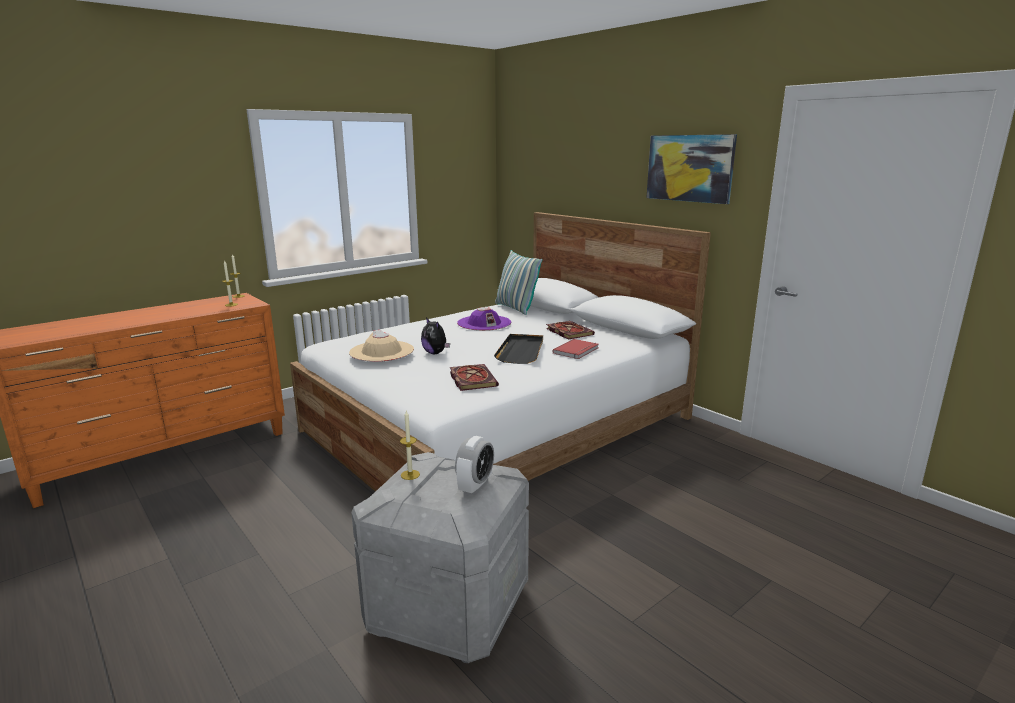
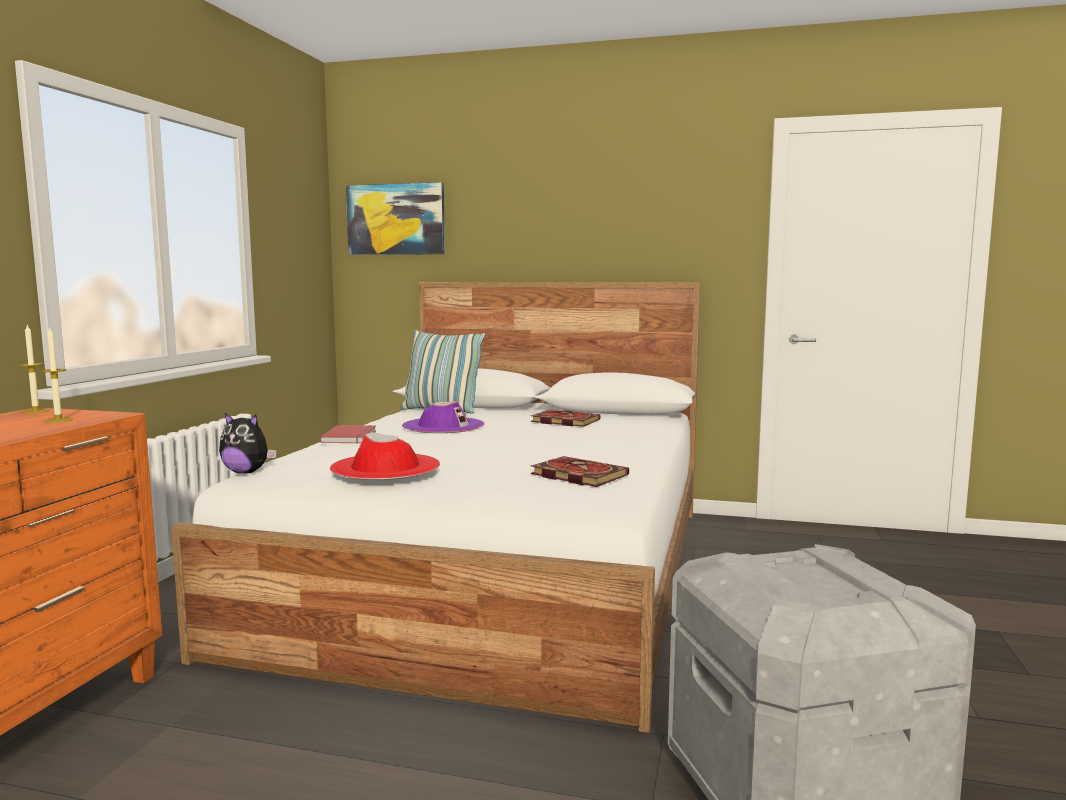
camera: 35 degrees left, 10 degrees down
(381, 351) = (385, 467): beige hat -> red hat
(410, 475) = (761, 578): candle -> none
(435, 353) = (454, 461): plush toy -> plush toy (247, 472)
(475, 486) = (859, 566): alarm clock -> none
(521, 351) = (561, 442): black tray -> none
(577, 351) = (621, 434): red book -> red book (351, 437)
(690, 168) = (660, 211): picture -> picture (396, 219)

